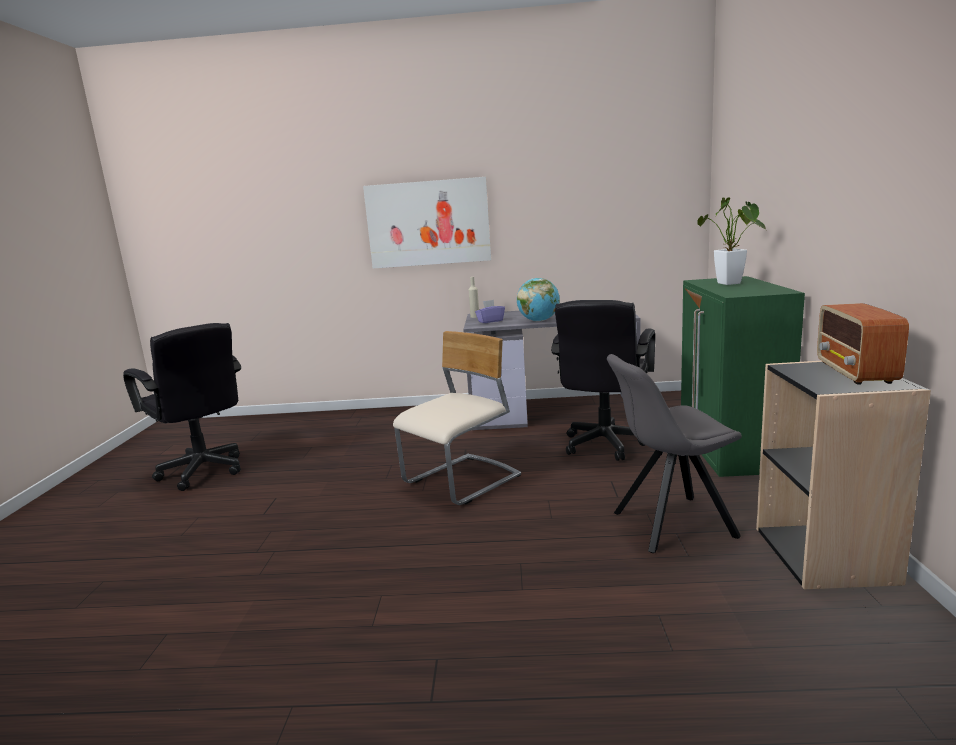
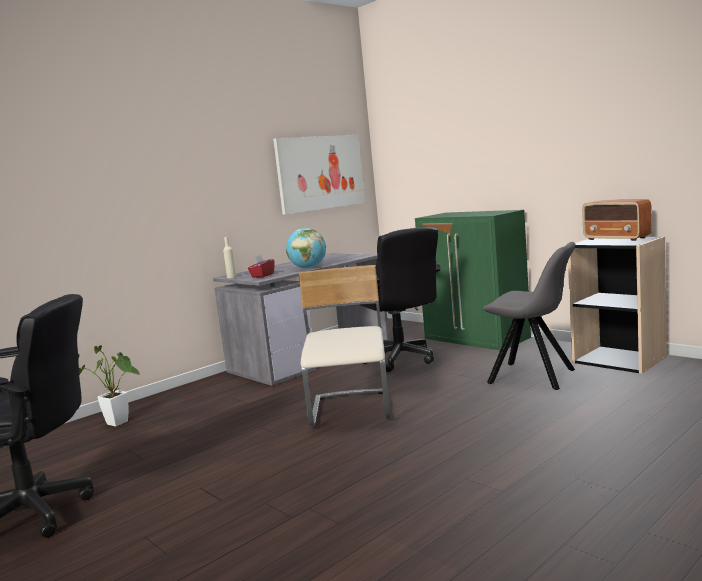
camera: 45 degrees left, 5 degrees down
(428, 223) = (165, 186): picture -> picture (320, 173)
(490, 321) = (262, 275): purple tissue box -> red tissue box
(672, 524) = (532, 376): grey chair -> grey chair turned 90 degrees counterclockwise
(731, 284) = (460, 214): potted plant -> potted plant (120, 424)

